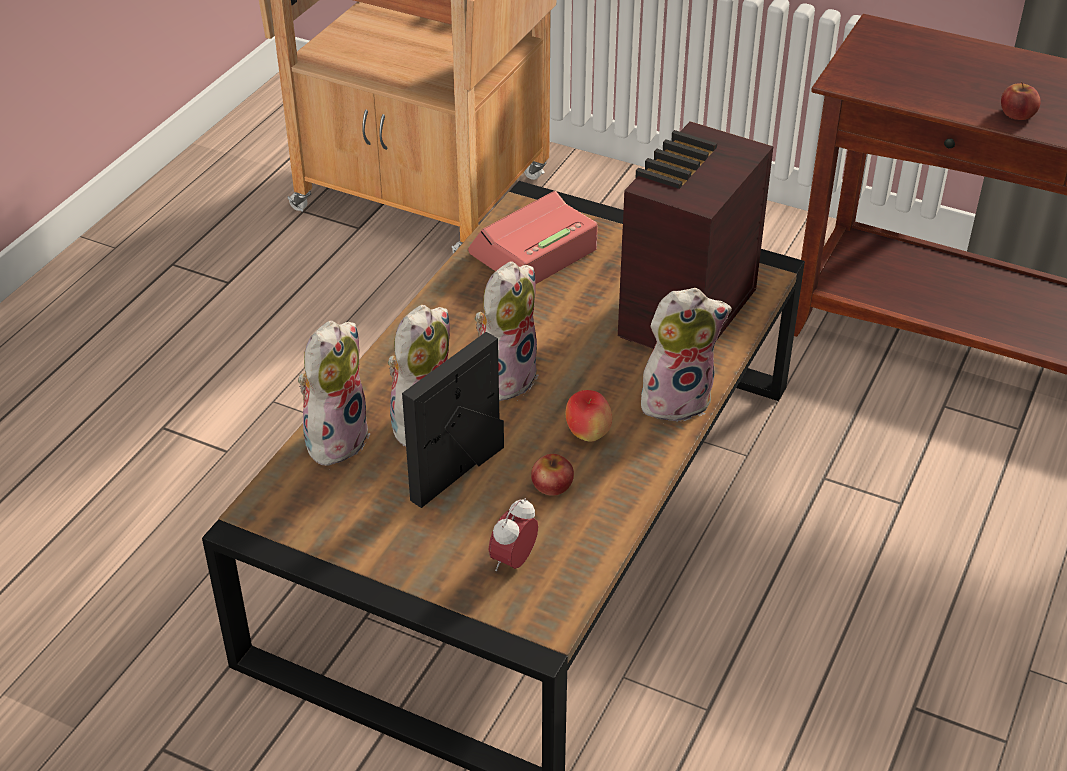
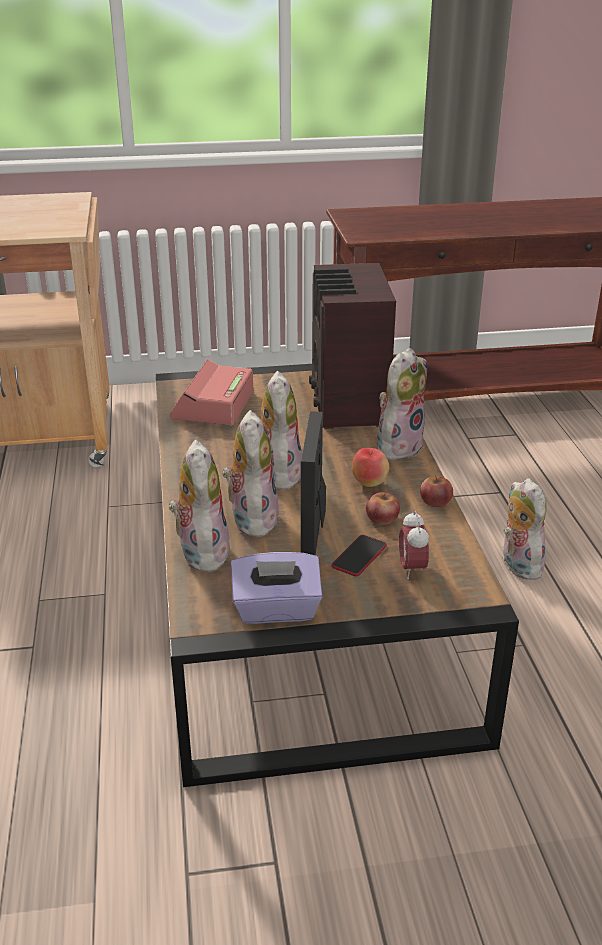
camera: 35 degrees left, 10 degrees down
(336, 539) = (276, 610): none -> purple tissue box
(477, 519) = (359, 556): none -> phone
(811, 610) = (517, 565): none -> plush toy
(1017, 113) = (469, 227): apple -> apple (435, 501)

